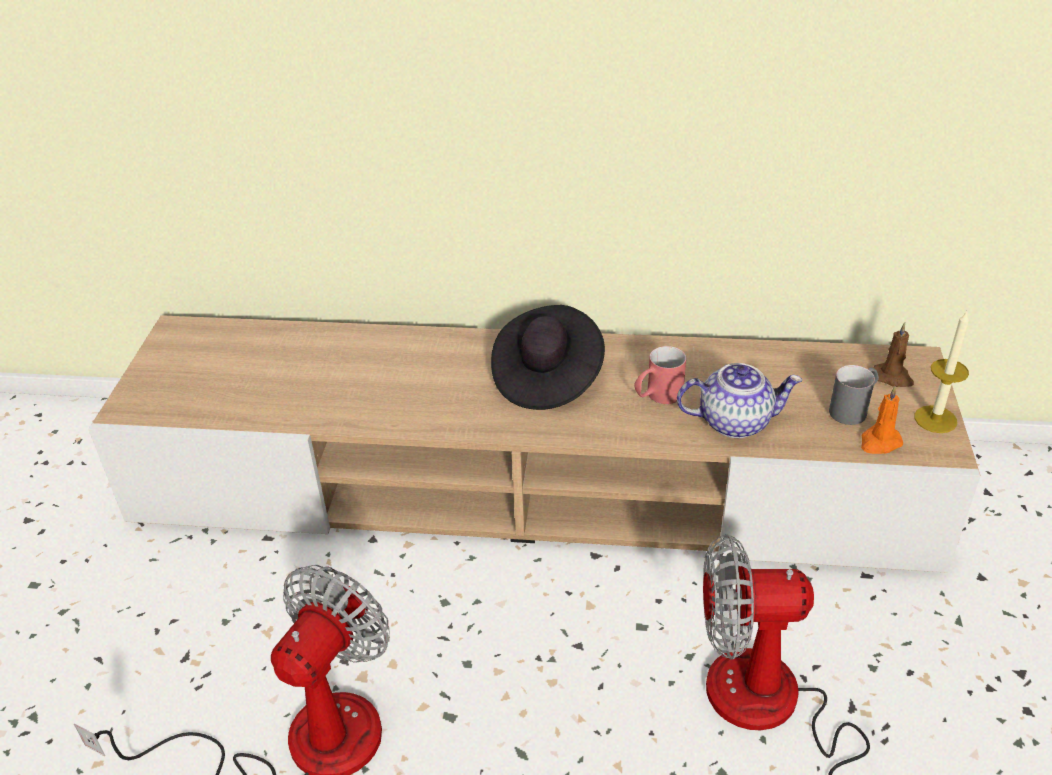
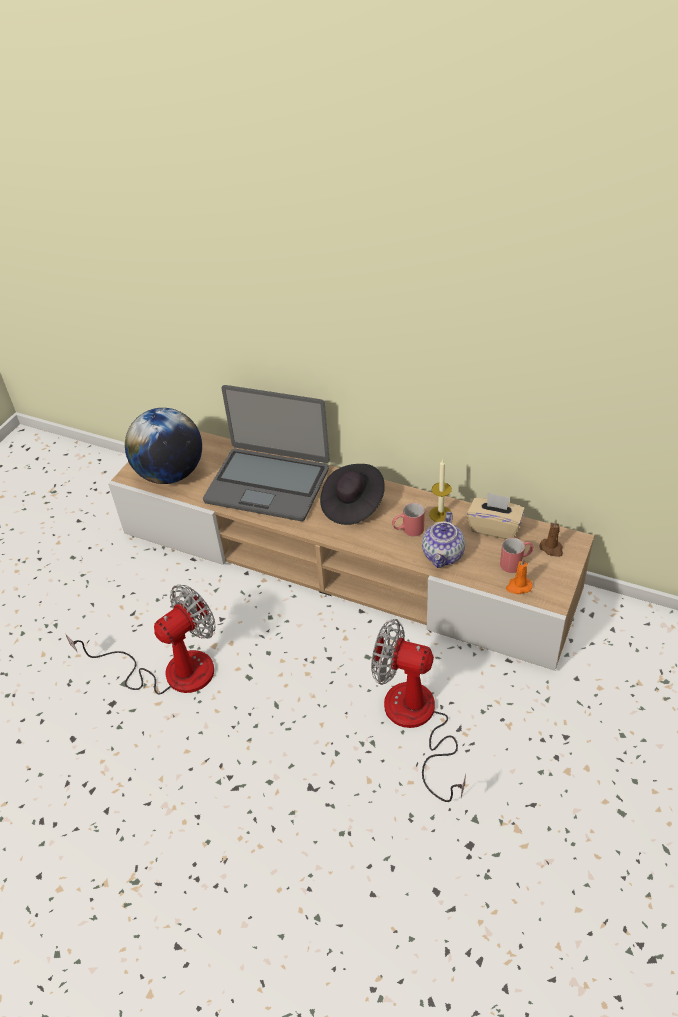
camera: 20 degrees right, 5 degrees up
(204, 391) = (171, 474): none -> globe
(388, 374) = (268, 484): none -> laptop
(735, 421) = (443, 555): teapot -> teapot turned 90 degrees clockwise
(789, 365) = (494, 527): none -> beige tissue box
(853, 408) = (516, 562): grey mug -> red mug
(935, 419) = (560, 580): candle -> candle (440, 514)

